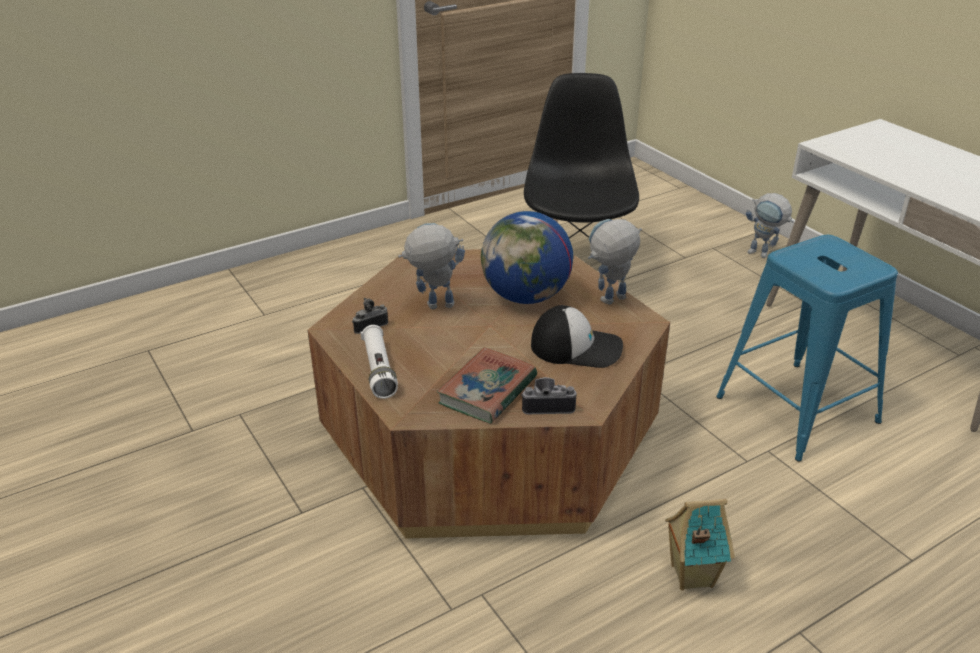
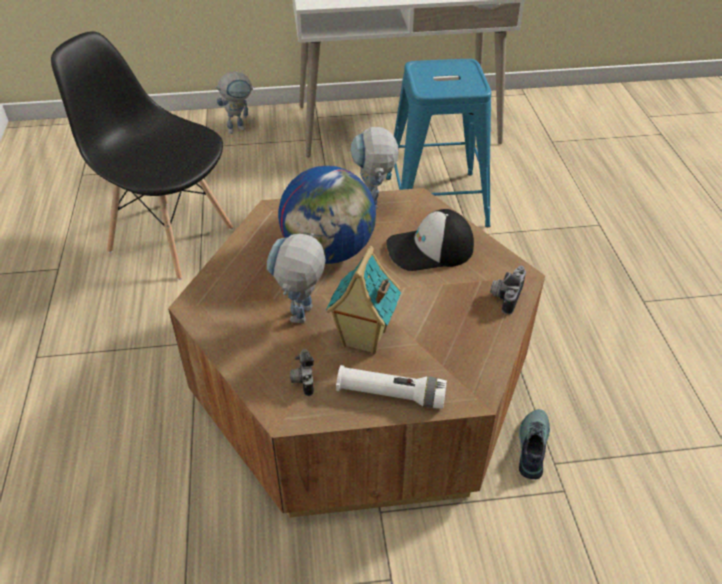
camera: 65 degrees left, 10 degrees up
(487, 390) = (465, 326): book -> none
(492, 571) = (531, 446): none -> shoe
(577, 347) = (429, 249): cap -> cap turned 135 degrees counterclockwise
(690, 575) = (577, 330): toy house -> toy house (362, 339)

